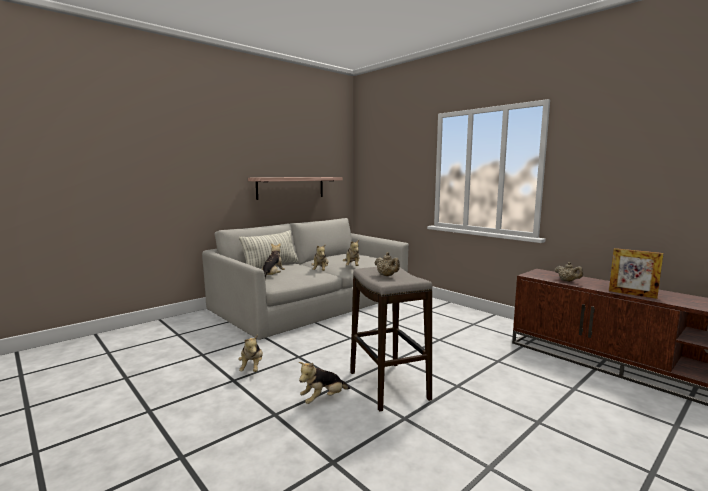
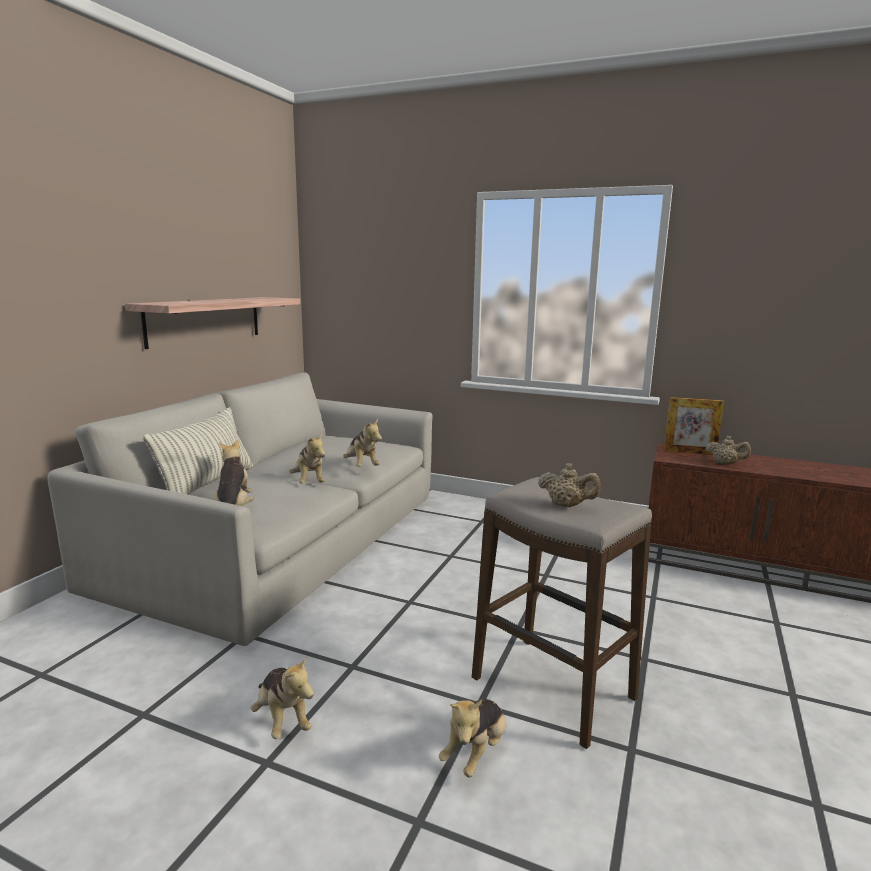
camera: 25 degrees left, 5 degrees up
(632, 294) = (821, 477): picture frame -> picture frame (689, 452)

